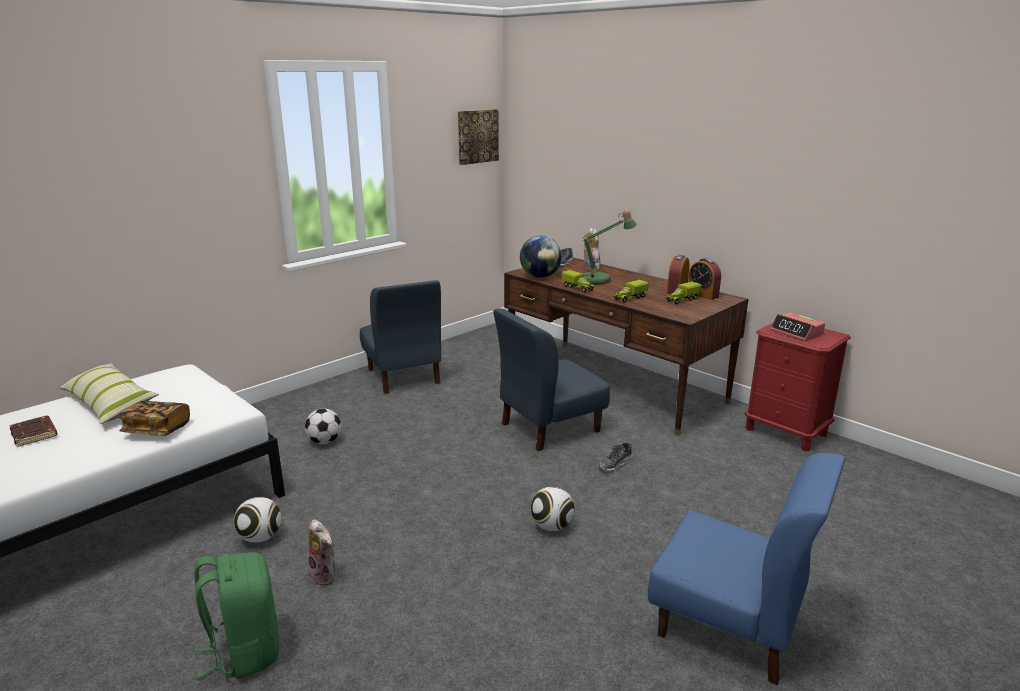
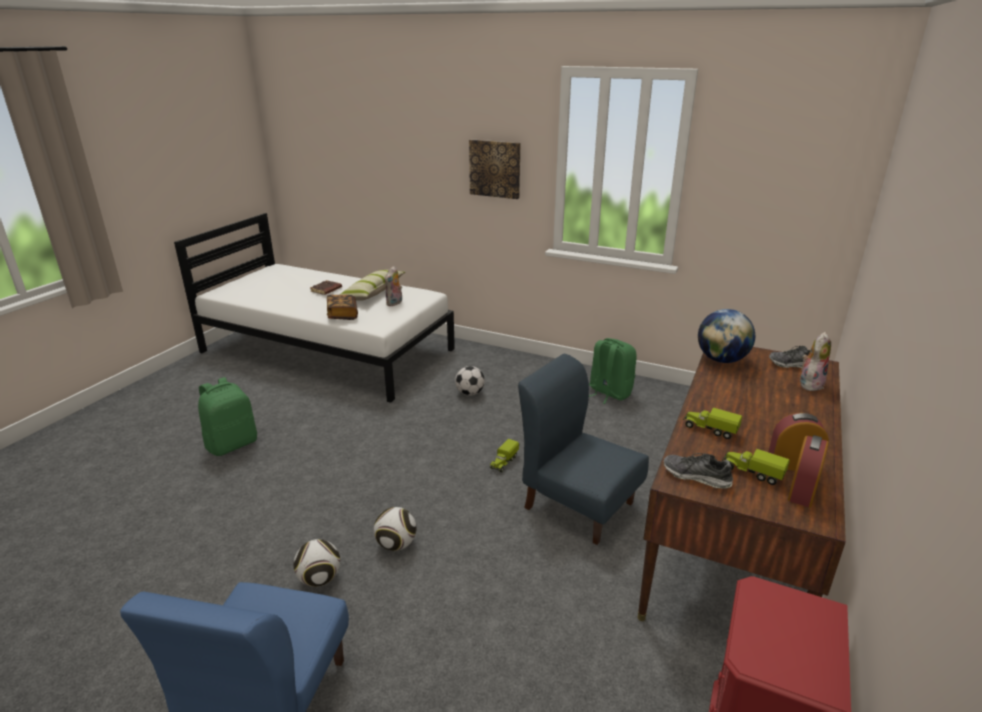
camera: 70 degrees right, 5 degrees up
(260, 538) = (339, 411): football -> football (319, 579)
(325, 575) = (305, 448): plush toy -> plush toy (395, 303)
(403, 376) = (609, 393): blue chair -> green backpack
(477, 136) = (827, 172): picture -> picture (495, 168)
(578, 288) = (707, 389): toy truck -> toy truck (503, 462)
(601, 279) = (764, 399): table lamp -> none
(615, 464) = (530, 570): shoe -> shoe (696, 476)
(797, 333) = (781, 626): alarm clock -> none

